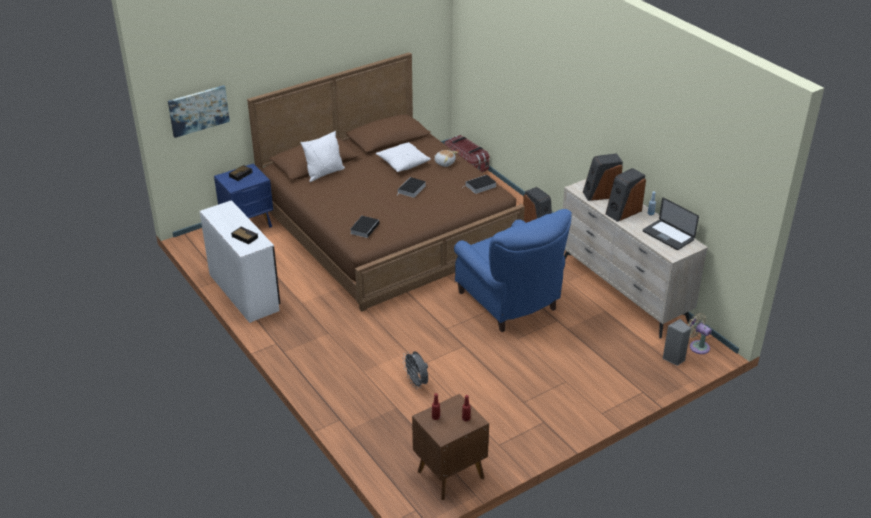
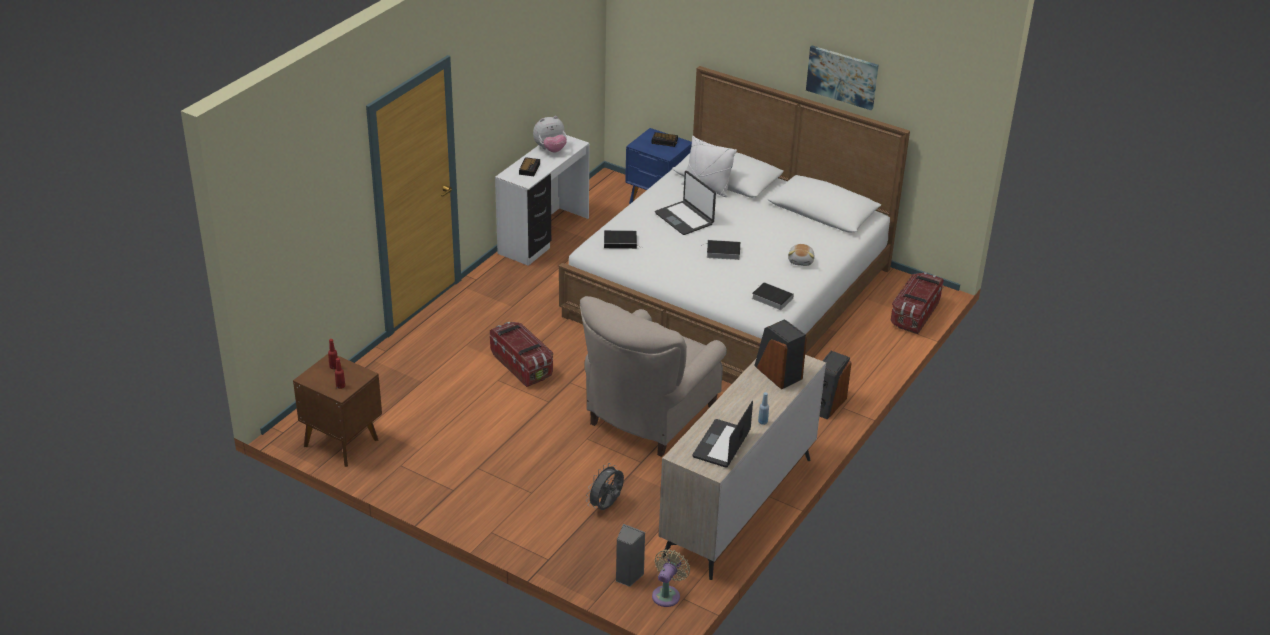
camera: 65 degrees right, 0 degrees up
(198, 110) = (650, 48): picture -> picture (842, 77)
(224, 220) = (550, 149): none -> plush toy
(357, 193) = (684, 218): none -> laptop
(387, 227) = (729, 292): brown bed -> white bed
(403, 163) = (773, 232): white pillow -> none
(410, 347) = (522, 365): none -> storage box
(417, 383) = (467, 385): grey fan -> grey fan (606, 506)
(509, 303) = (649, 418): blue armchair -> beige armchair
(623, 212) = (749, 398): speaker -> none

